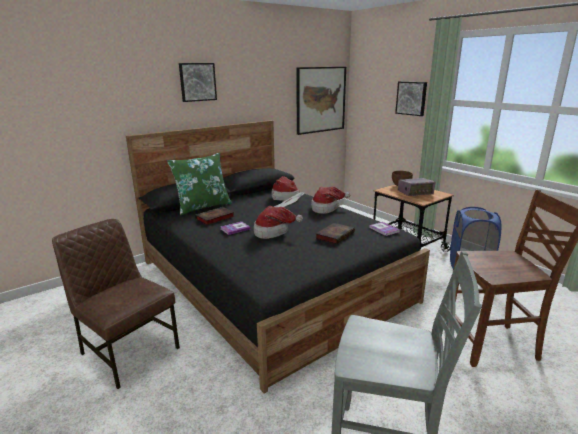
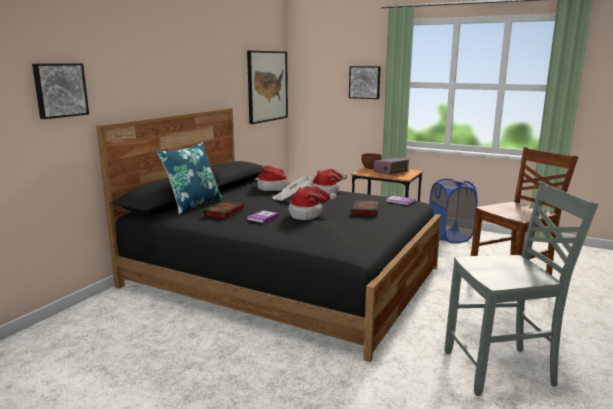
camera: 25 degrees left, 5 degrees down
(128, 351) = (192, 367): brown chair -> none
(197, 82) = (163, 63): picture -> picture (60, 90)
(203, 206) = (193, 205): green pillow -> blue pillow

